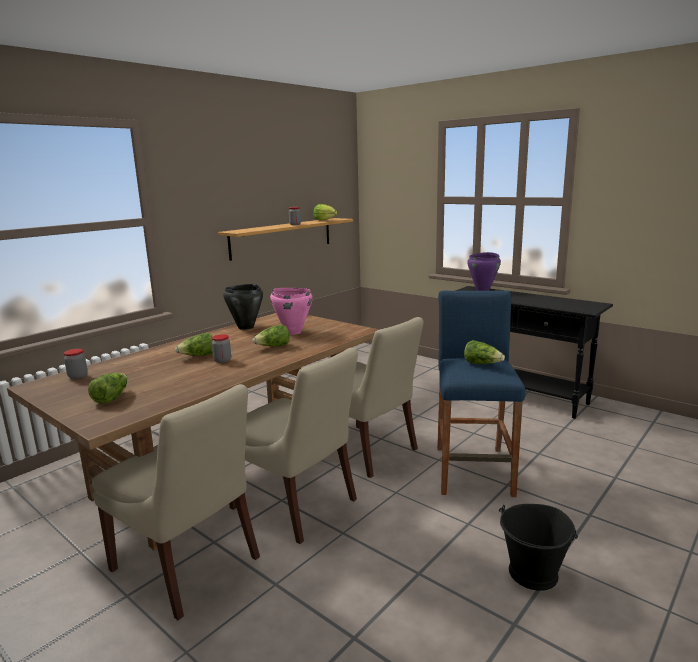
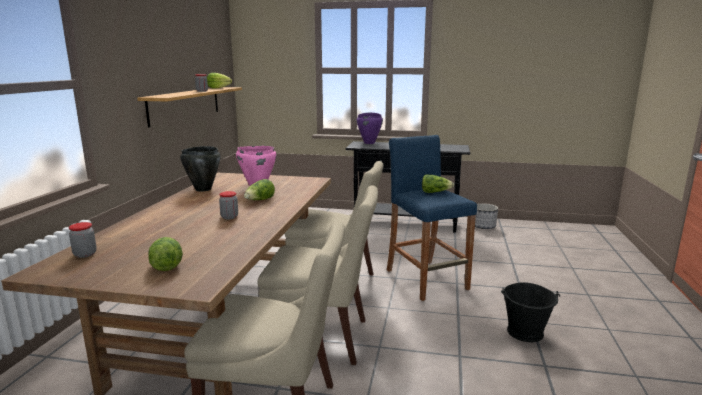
camera: 30 degrees left, 0 degrees up
(198, 356) = (197, 217): lettuce -> none
(625, 418) = (483, 226): none -> planter

